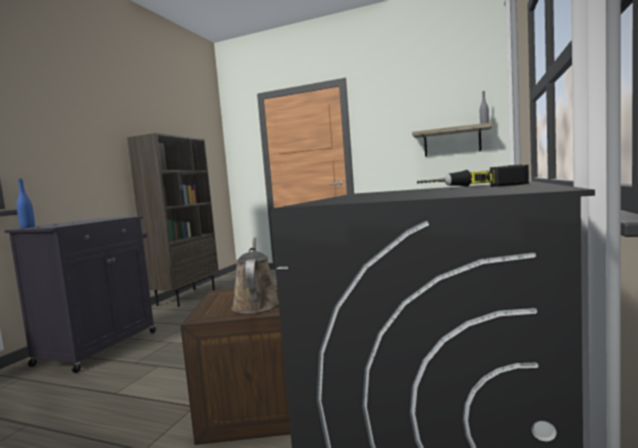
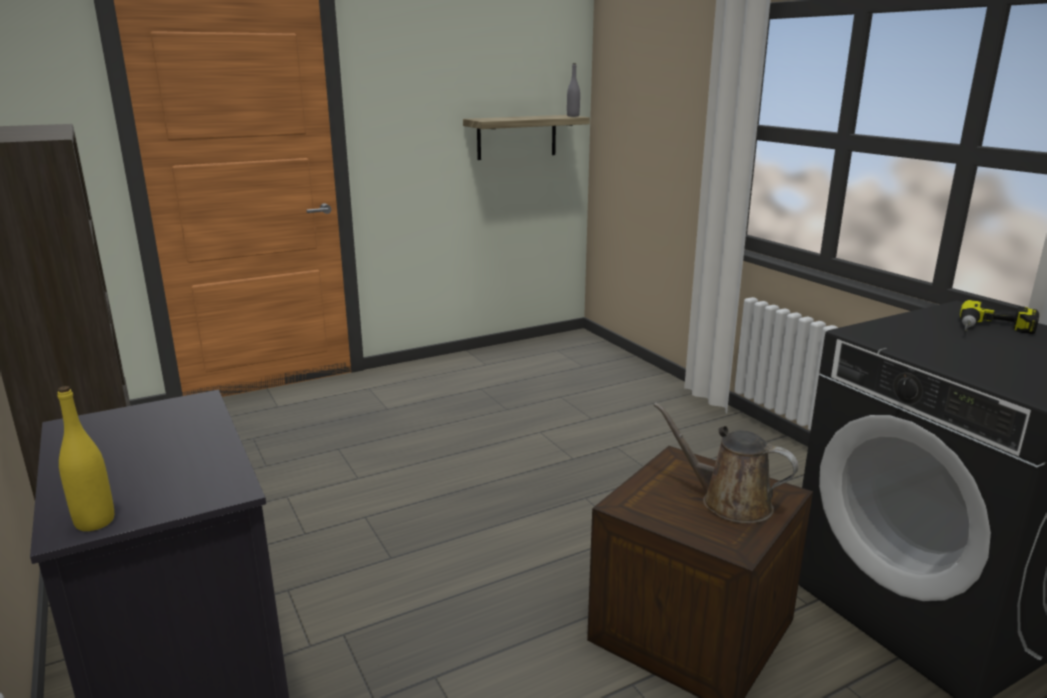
camera: 50 degrees left, 15 degrees up
(27, 227) = (95, 522): blue bottle -> yellow bottle

